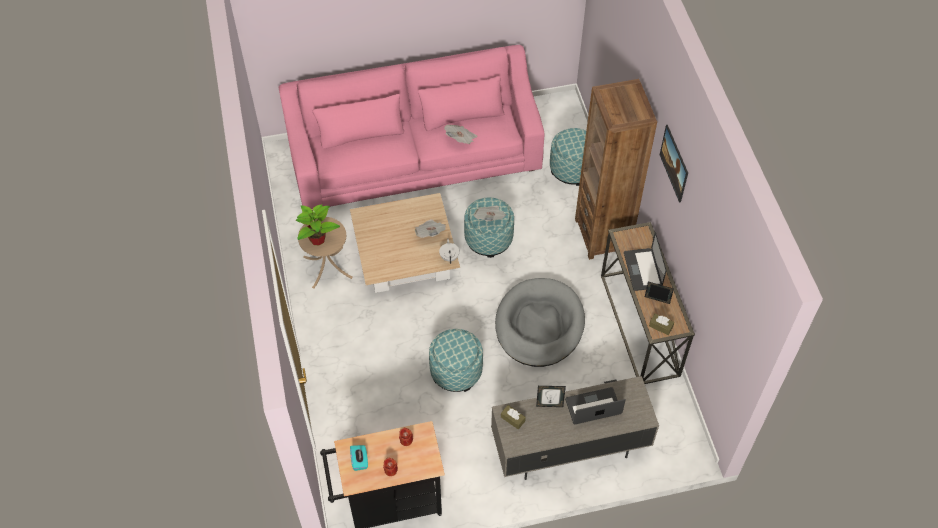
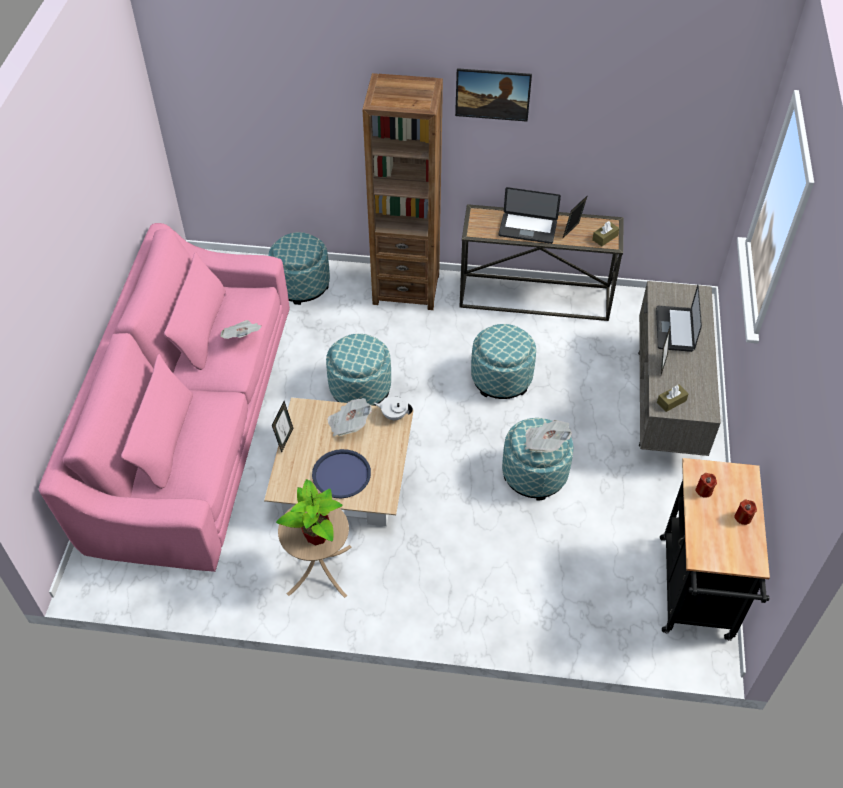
camera: 70 degrees left, 5 degrees down
(359, 461) = (723, 547): turquoise tissue box -> none
(386, 243) = (341, 474): none -> blue tray
(402, 202) = (285, 439): none -> picture frame
(490, 218) = (367, 353): newspaper -> newspaper (545, 443)
(539, 325) = (501, 378): grey dog bed -> ottoman

